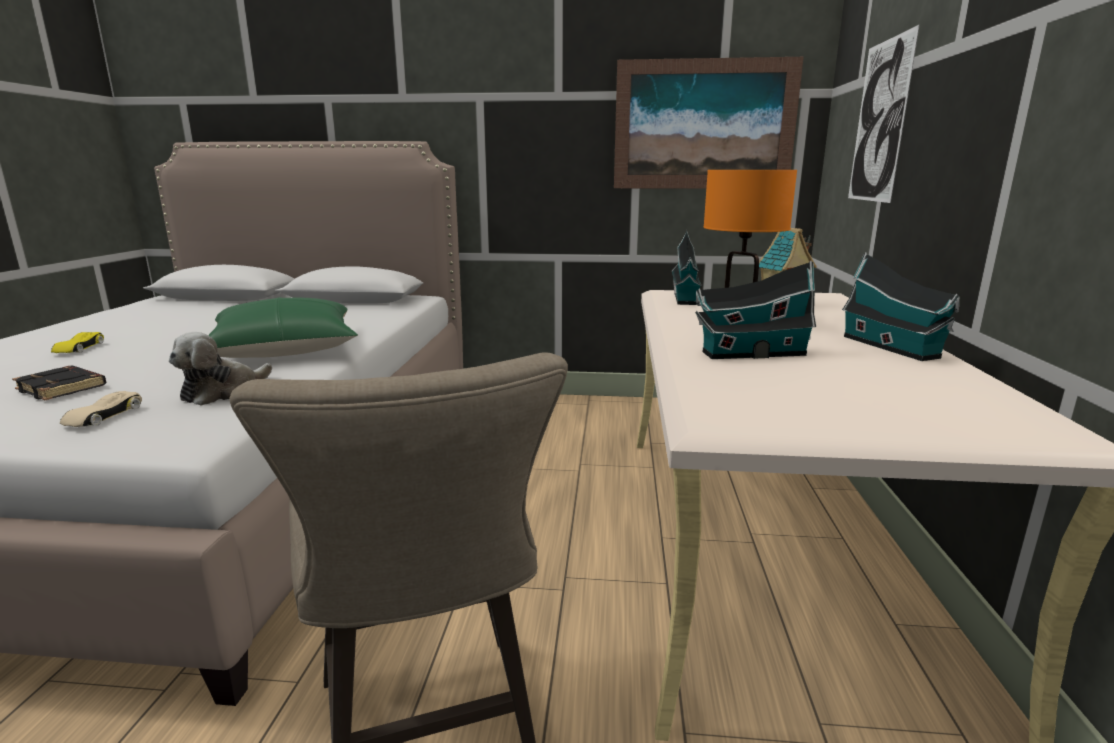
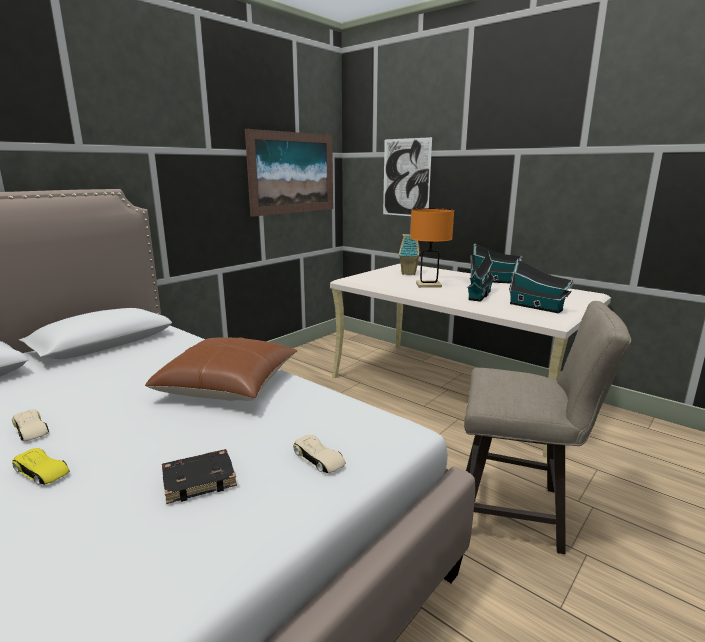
camera: 55 degrees left, 0 degrees up
(155, 329) = (31, 430): none -> beige toy car
(222, 392) = (311, 415): plush toy -> none
(286, 349) = (229, 384): green pillow -> brown pillow
(684, 298) = (369, 279): toy house -> toy house (537, 307)

